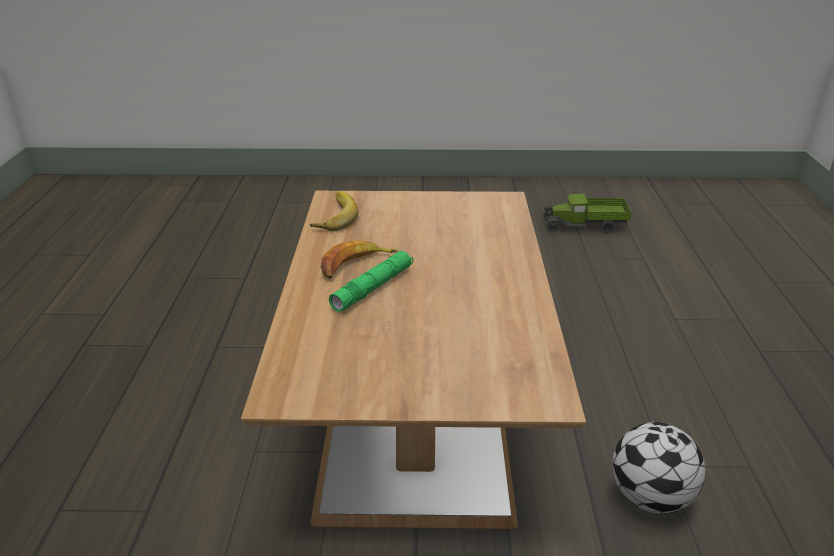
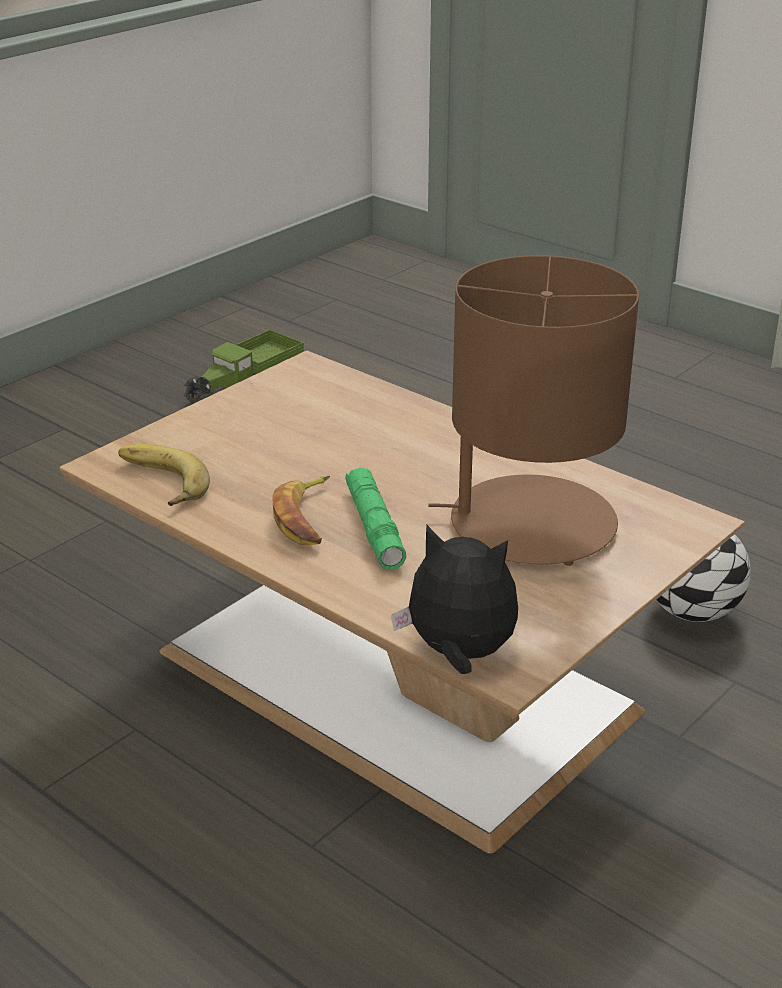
camera: 50 degrees left, 0 degrees up
(275, 371) = (459, 655): none -> plush toy
(450, 335) = (530, 523): none -> brown table lamp

